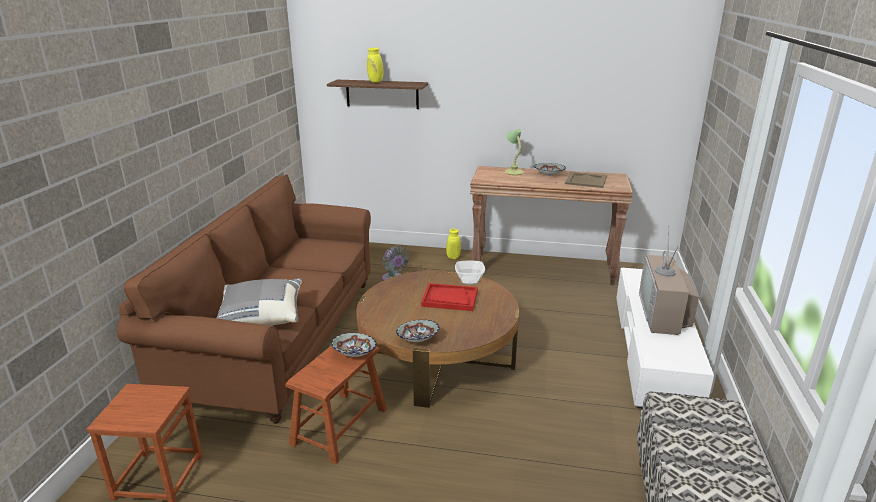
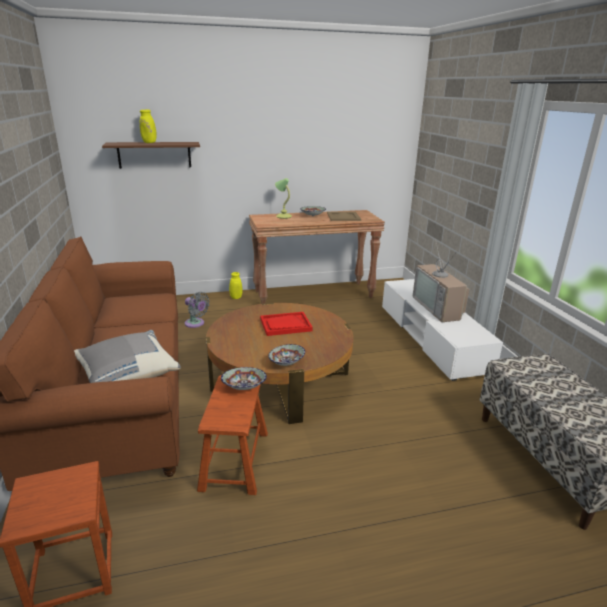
camera: 25 degrees left, 0 degrees up
(469, 280) = (289, 308): bowl -> none

